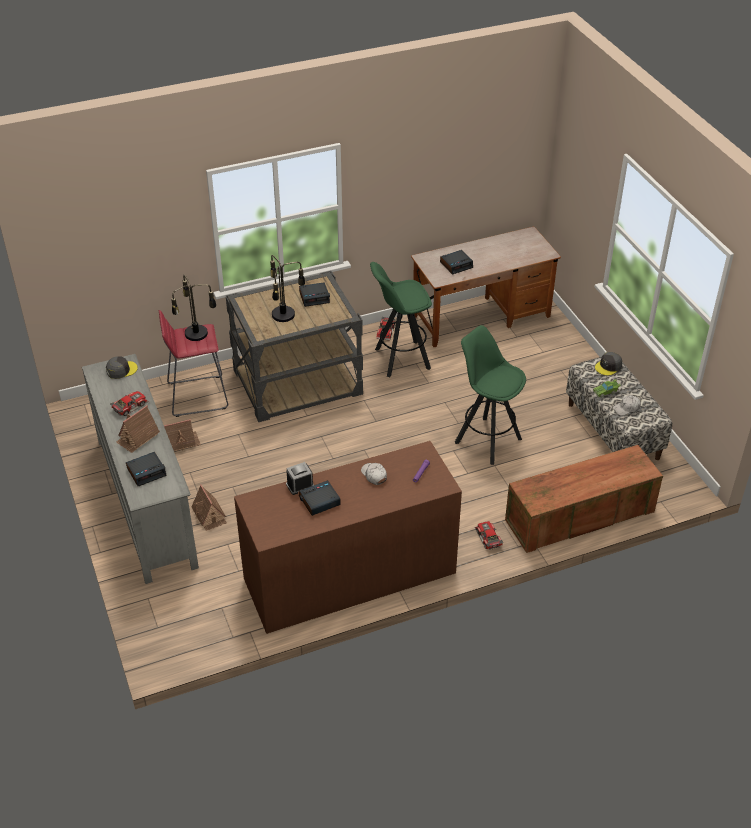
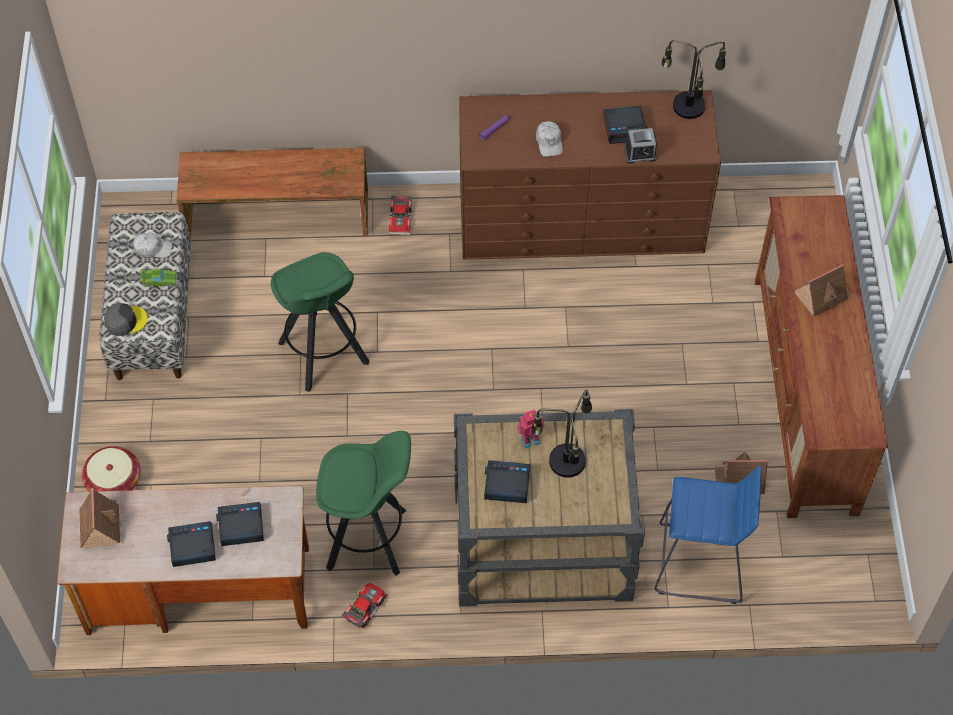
camera: 160 degrees left, 15 degrees up
(121, 370) = (830, 420): grey cap -> none
(129, 406) = (826, 351): toy car -> none
(146, 471) = (817, 240): alarm clock -> alarm clock (192, 547)
(146, 502) = (804, 394): grey dresser -> brown dresser
(196, 333) = (700, 516): table lamp -> table lamp (688, 107)
(197, 395) = (701, 563): red stool -> blue stool
(209, 515) = (726, 349): toy house -> toy house (100, 525)
(310, 319) = (529, 439): none -> toy robot
(565, 348) = (114, 481): none -> basket

